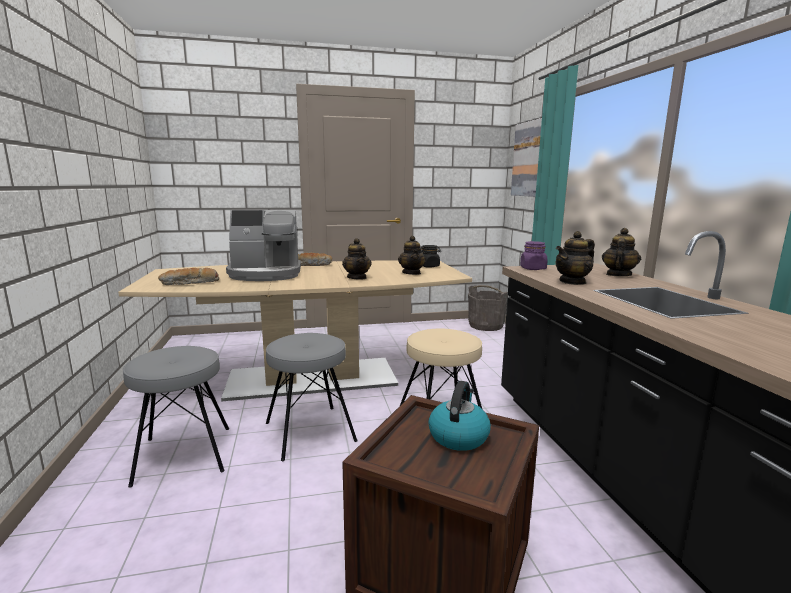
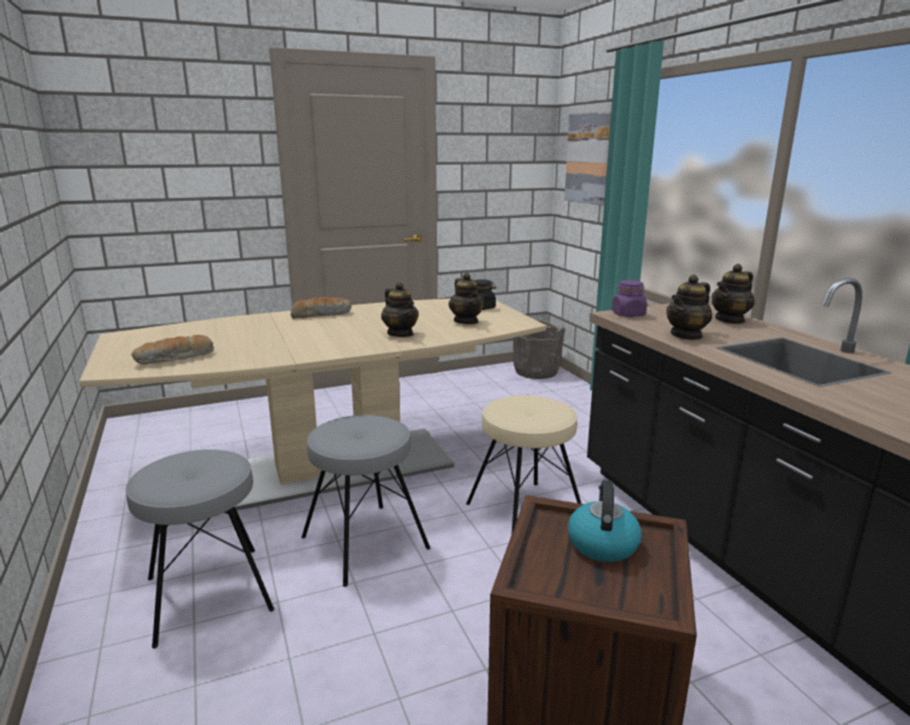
camera: 10 degrees left, 5 degrees up
(266, 274) = (271, 335): coffee machine -> none
(618, 275) = (730, 320): teapot -> teapot turned 150 degrees counterclockwise

